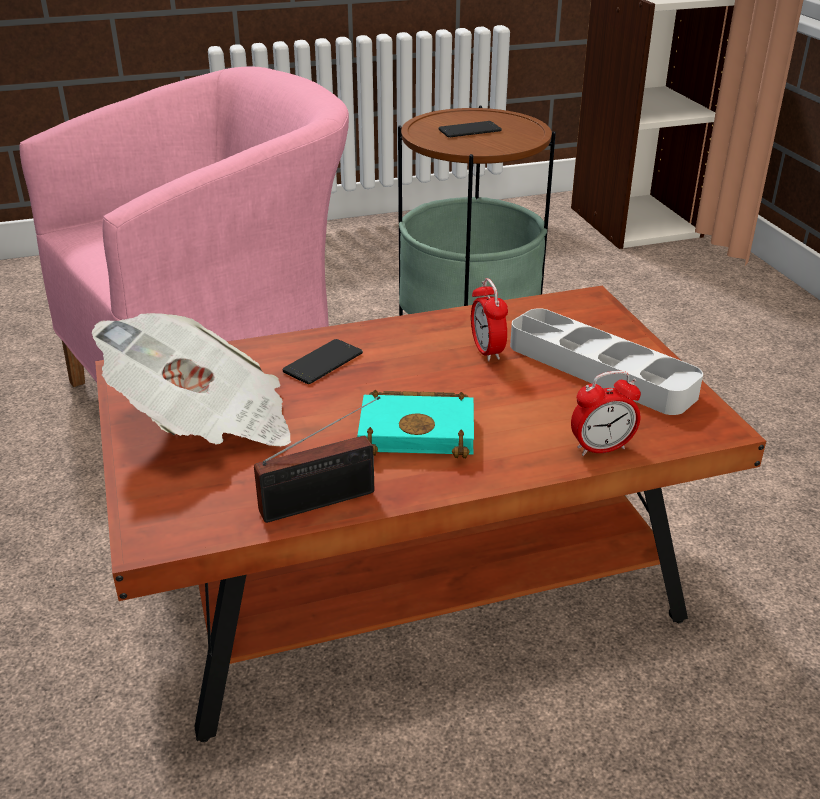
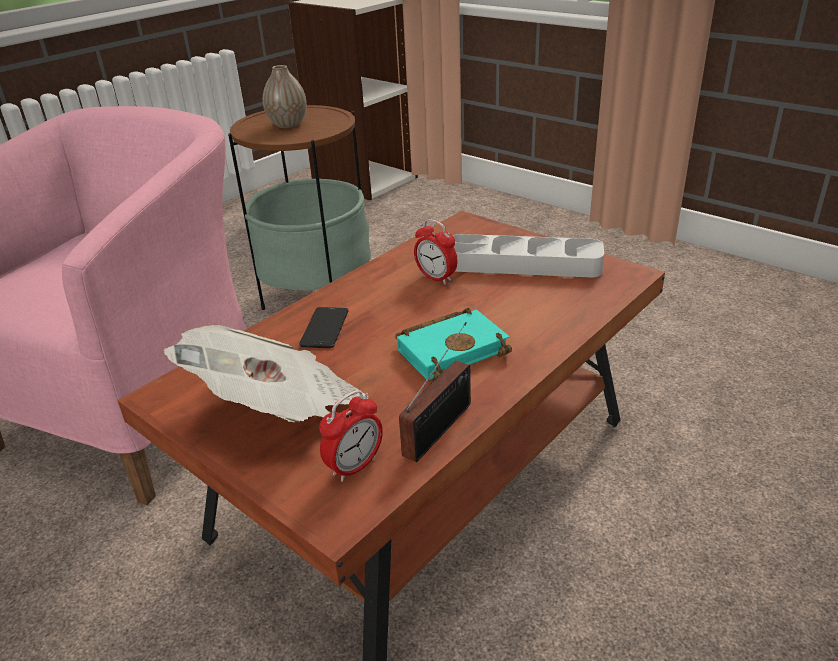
camera: 30 degrees left, 0 degrees up
(470, 130) = (288, 124): phone -> vase
(601, 448) = (581, 313): alarm clock -> alarm clock (354, 466)

